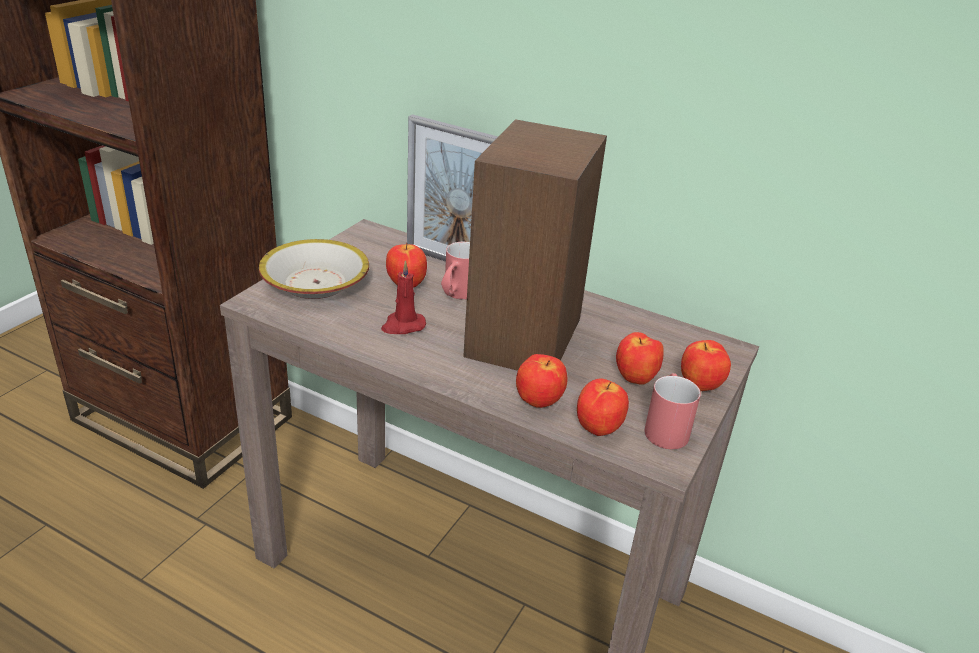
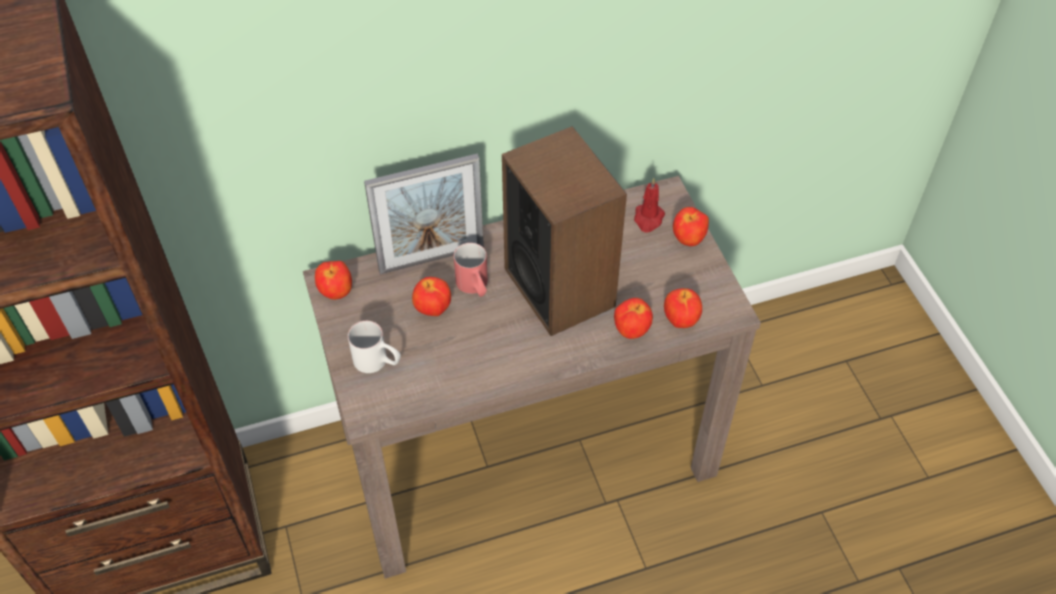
camera: 45 degrees left, 20 degrees up
(316, 284) = (378, 362): bowl -> white mug
(403, 326) = (483, 345): red candle -> red candle (648, 219)
(635, 380) = (654, 265): apple -> apple (337, 292)
(666, 427) = (706, 287): red mug -> none

